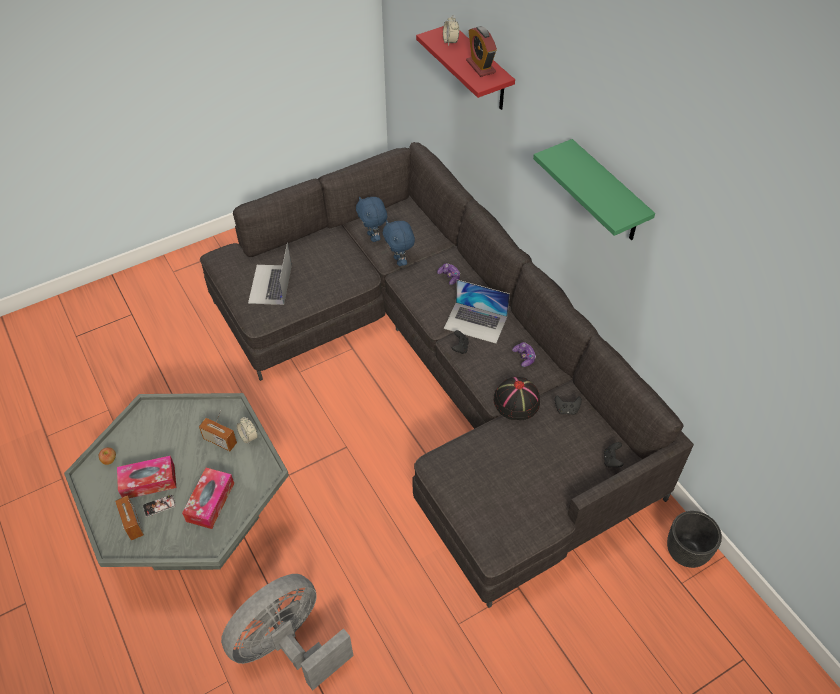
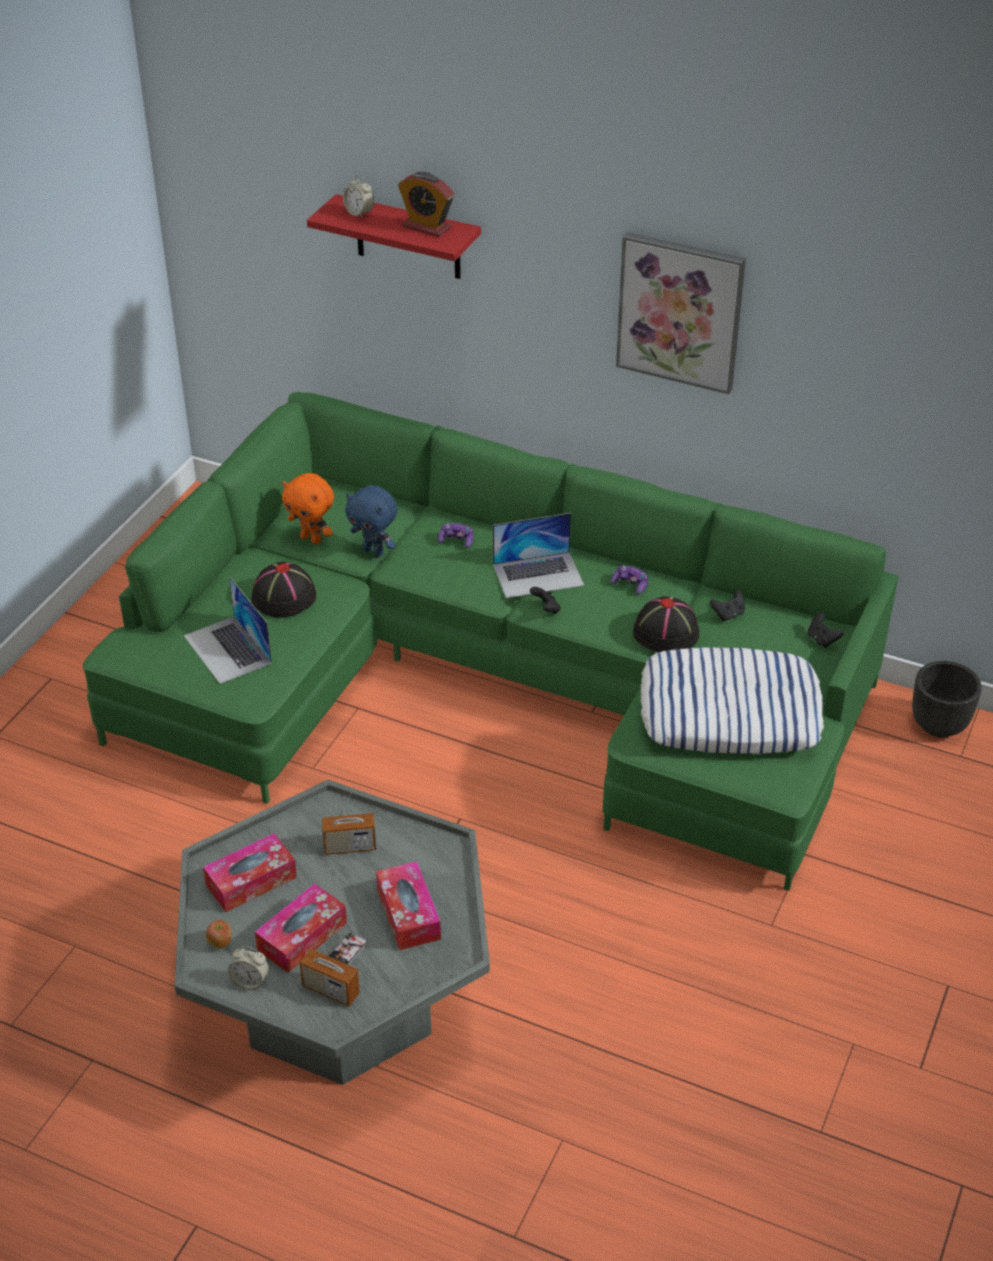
camera: 35 degrees left, 10 degrees down
(156, 432) = (251, 881): none -> tissue box
(249, 437) = (383, 823): alarm clock -> alarm clock (250, 981)
(288, 645) = (599, 1060): grey fan -> none
(325, 267) = (283, 598): none -> black hat
(373, 237) = (312, 539): blue plush toy -> orange plush toy
(437, 371) = (494, 681): grey sofa -> green sofa
(506, 478) = (730, 712): none -> pillow
(608, 193) = (680, 312): green shelf -> picture

